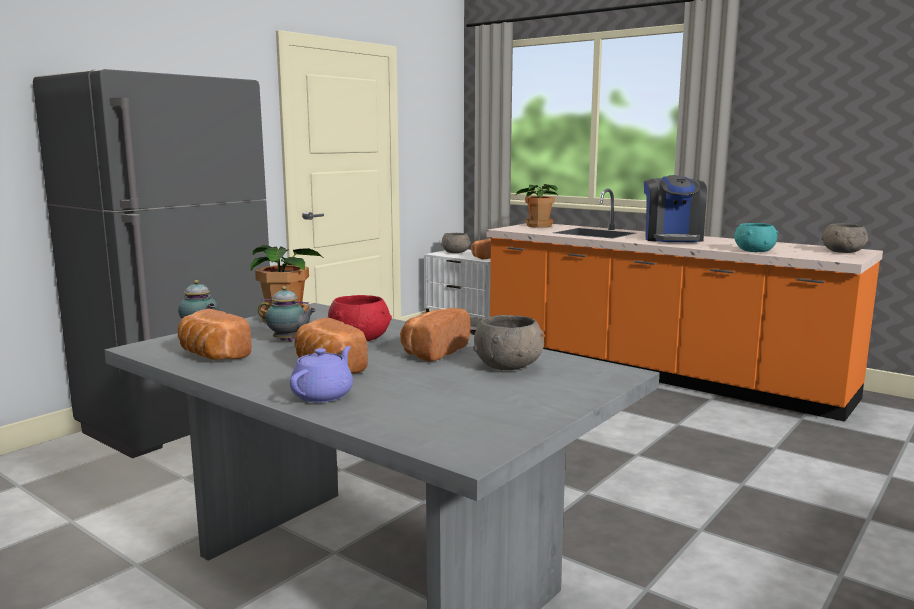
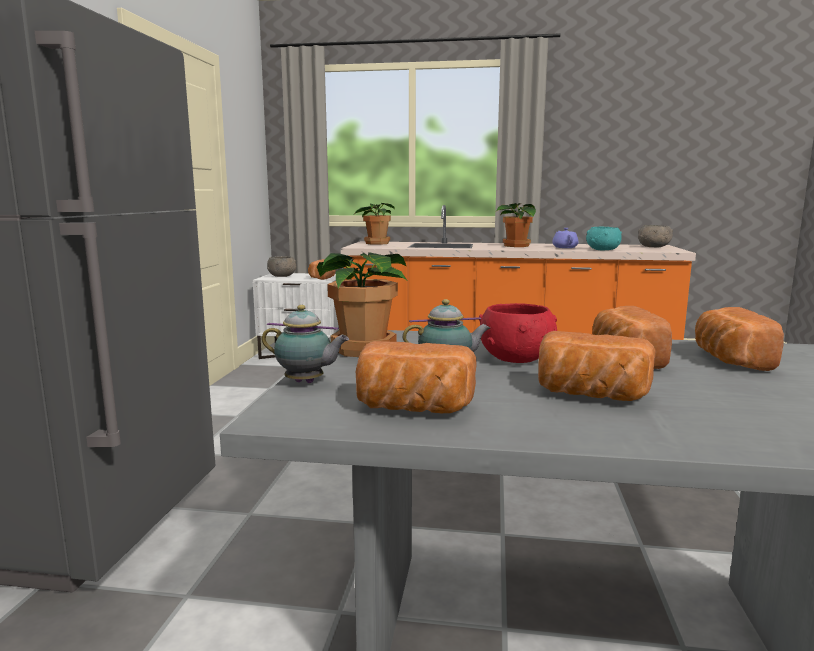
camera: 30 degrees left, 0 degrees up
(323, 395) = (697, 429): purple teapot -> purple teapot (564, 247)
(509, 366) = (728, 360): grey bowl -> bread
(672, 239) = (516, 246): coffee machine -> potted plant

